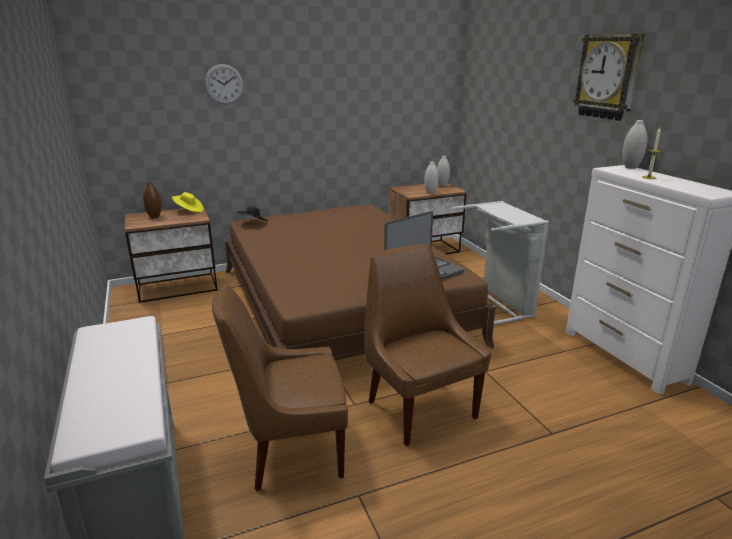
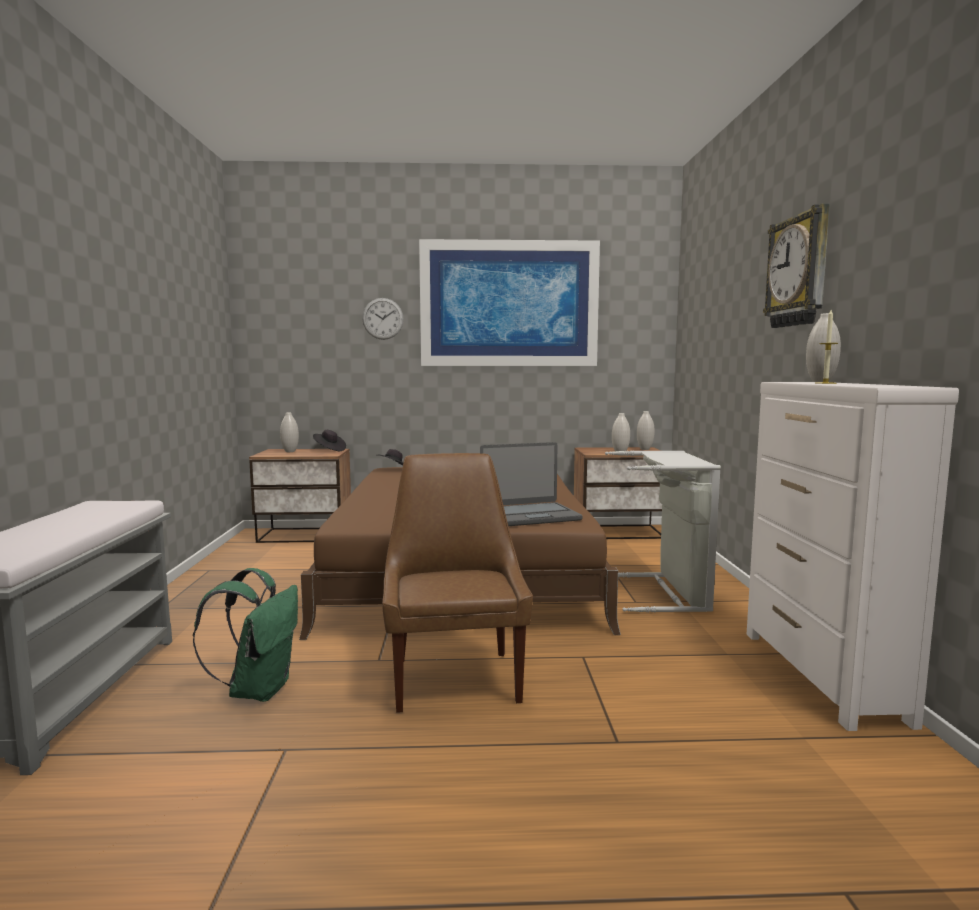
camera: 20 degrees right, 15 degrees down
(154, 217) = (290, 451): brown vase -> white vase
(189, 210) = (329, 450): yellow hat -> black hat
(290, 451) = (259, 689): brown chair -> green backpack
(335, 68) = (509, 304): none -> picture

